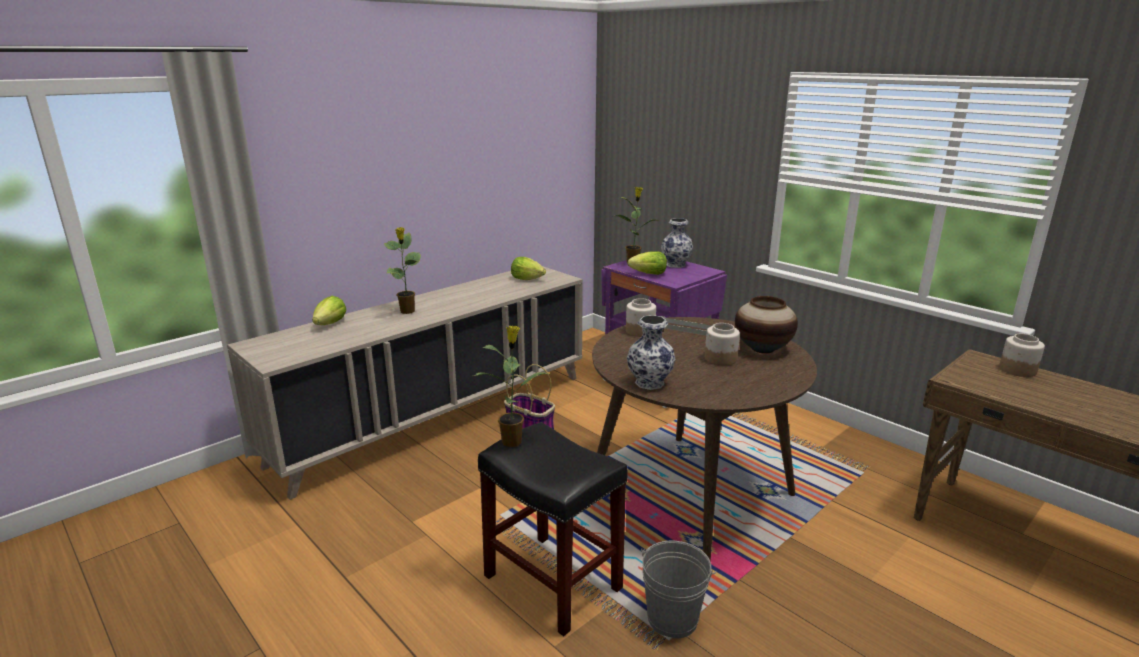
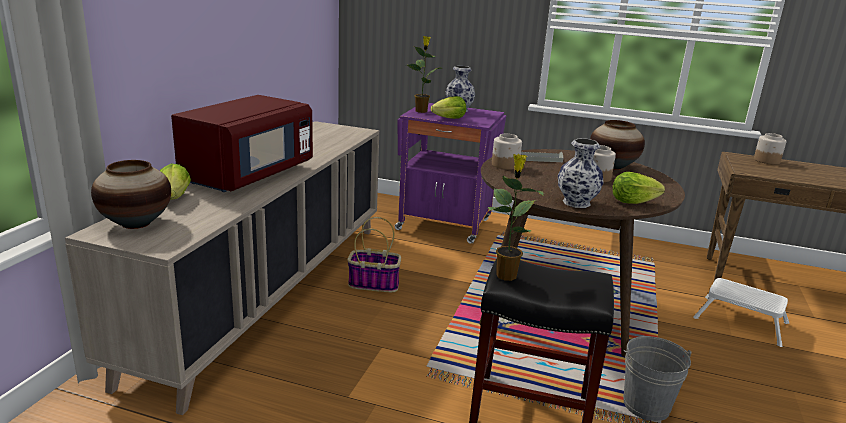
camera: 30 degrees left, 0 degrees up
(279, 341) = (135, 223): none -> vase
(407, 311) = (248, 175): potted plant -> red microwave
(527, 279) = (327, 135): lettuce -> lettuce (632, 202)
(905, 566) = (741, 320): none -> white step ladder

